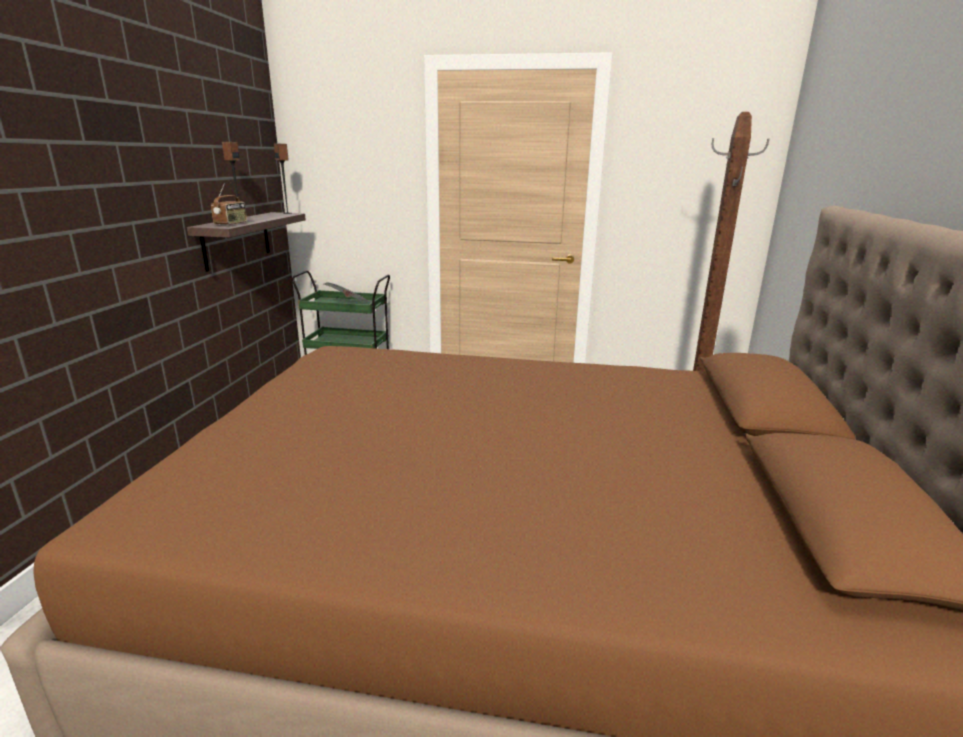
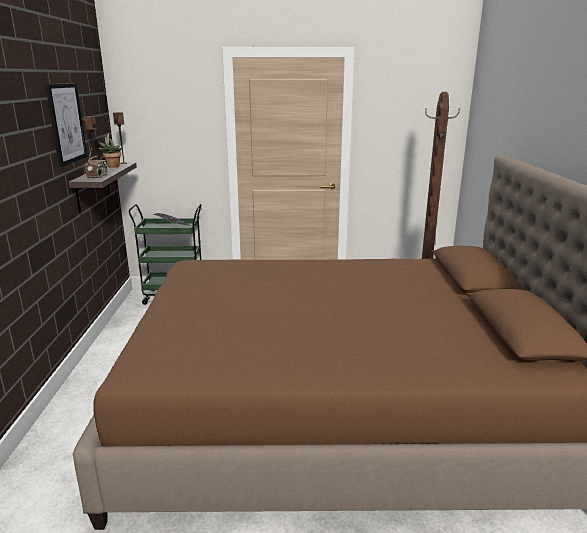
camera: 10 degrees left, 0 degrees up
(188, 147) = (66, 123): none -> picture
(268, 215) = (112, 166): none -> potted plant

